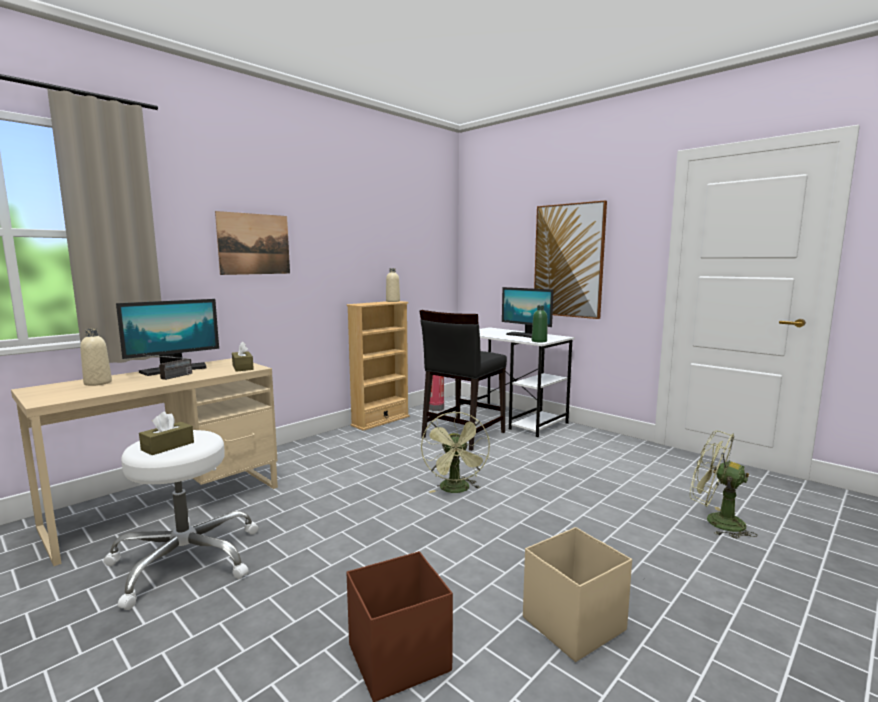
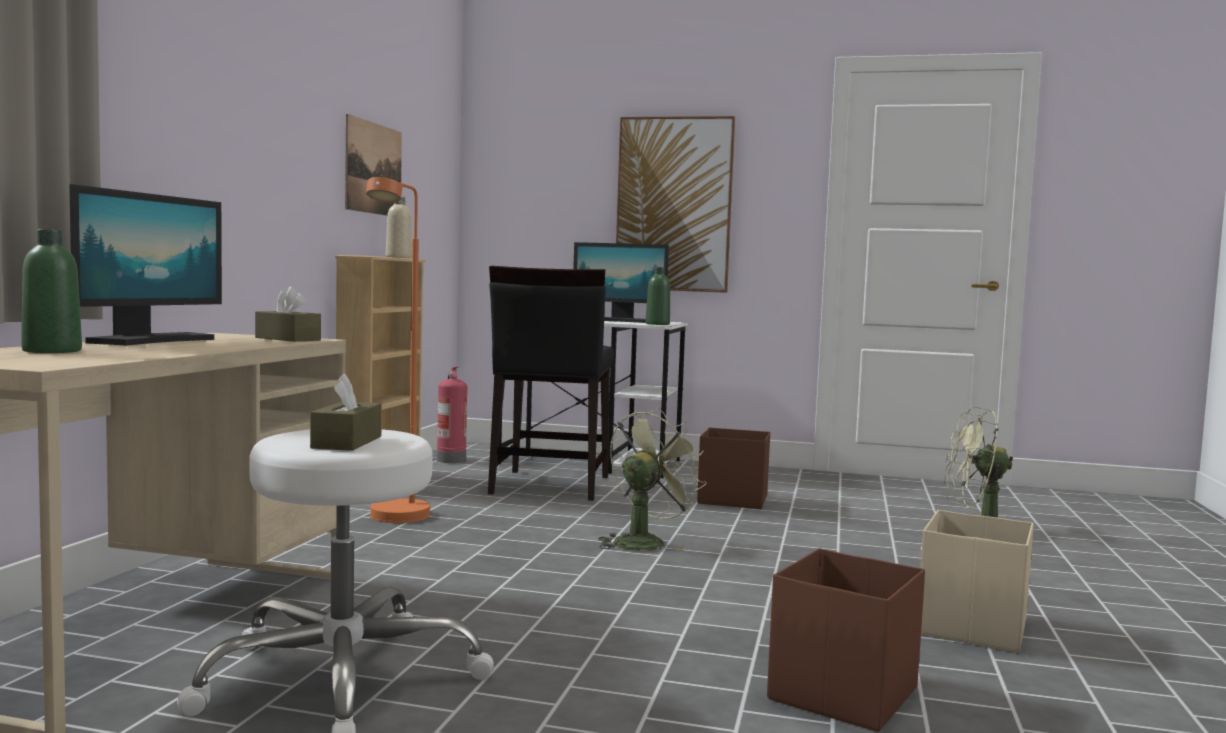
camera: 30 degrees left, 5 degrees down
(98, 383) = (52, 351): beige bottle -> green bottle
(170, 378) = (191, 346): radio -> none
(254, 244) = (217, 114): picture -> picture (374, 168)
(352, 450) = (395, 520): none -> orange floor lamp
(456, 490) = (644, 542): green fan -> green fan turned 105 degrees counterclockwise
(558, 462) = (731, 499): none -> brown storage box

